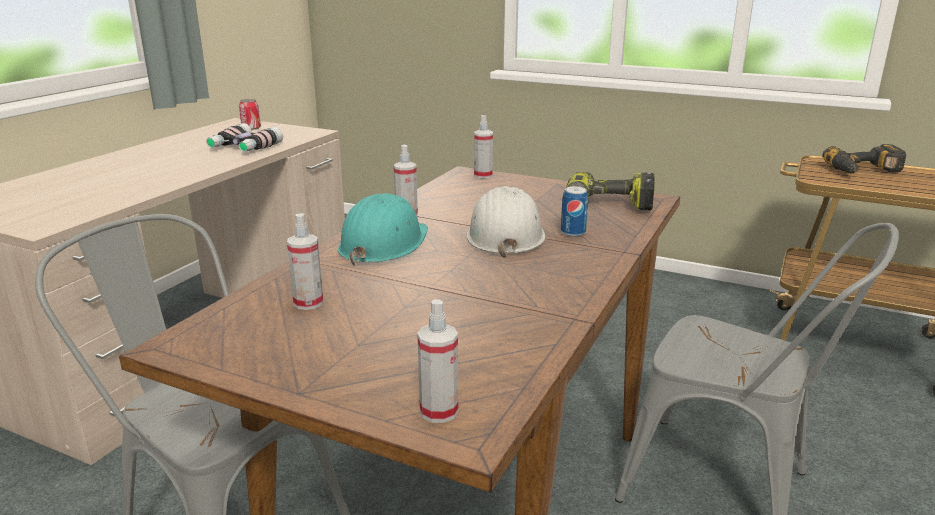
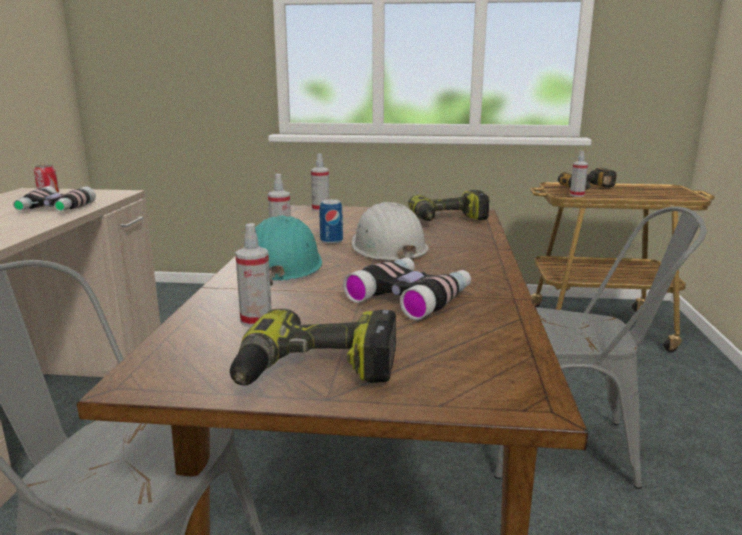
camera: 20 degrees left, 5 degrees down
(312, 365) = (316, 372): none -> power drill
(439, 411) = (482, 388): spray bottle -> spray bottle (577, 195)
(471, 299) = (411, 297): none -> binoculars
(573, 232) = (442, 240): can -> can (331, 241)

